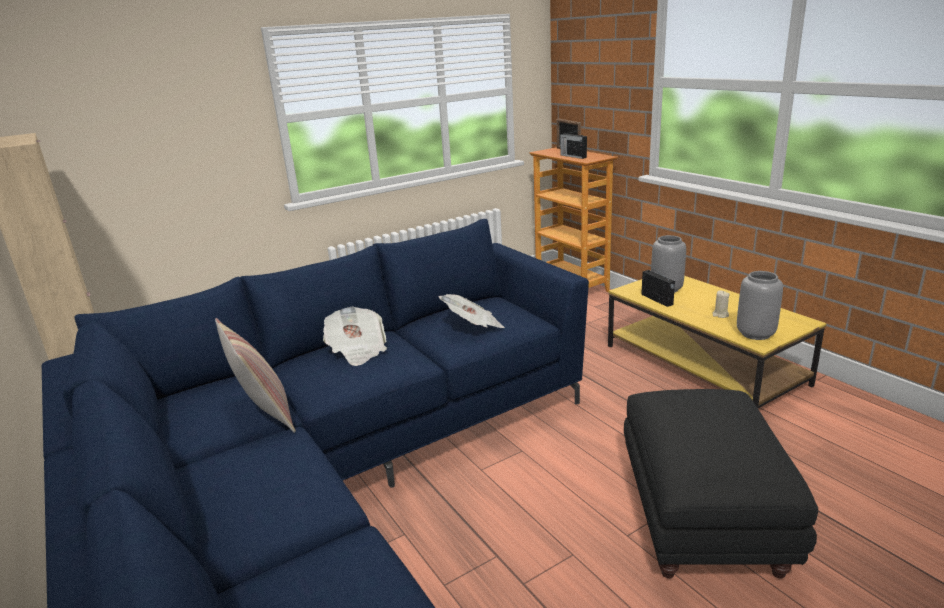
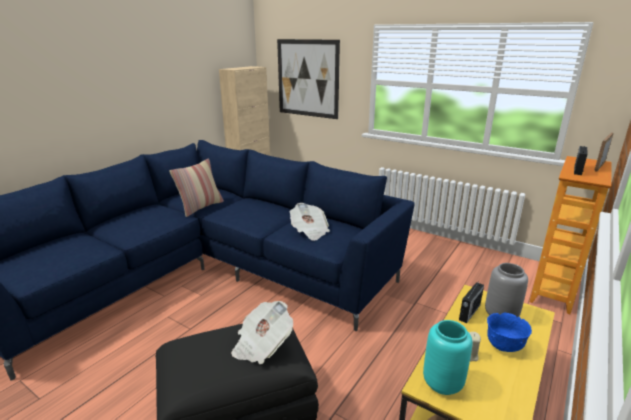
camera: 65 degrees right, 0 degrees up
(140, 139) = (307, 78): none -> picture
(357, 350) = (263, 208): newspaper -> newspaper (262, 345)
(710, 299) = (504, 346): none -> blue bowl
(754, 333) = (443, 383): grey vase -> turquoise vase

